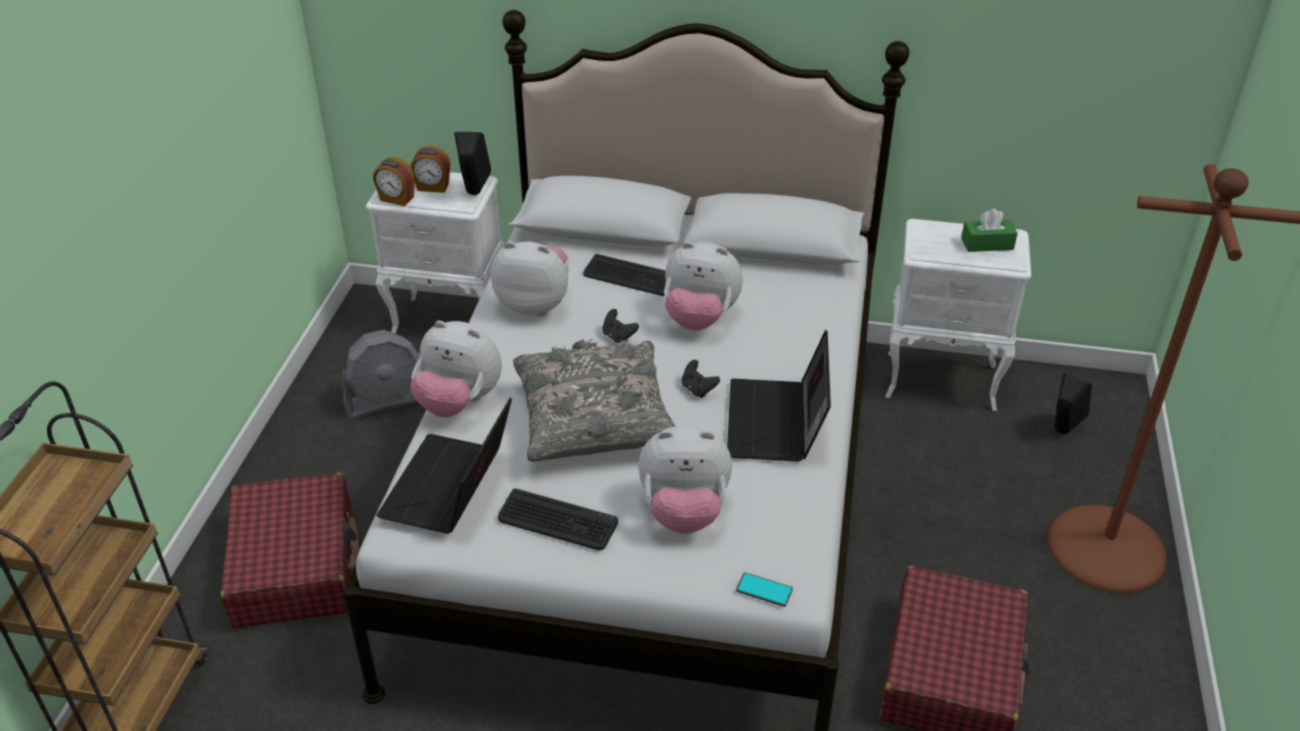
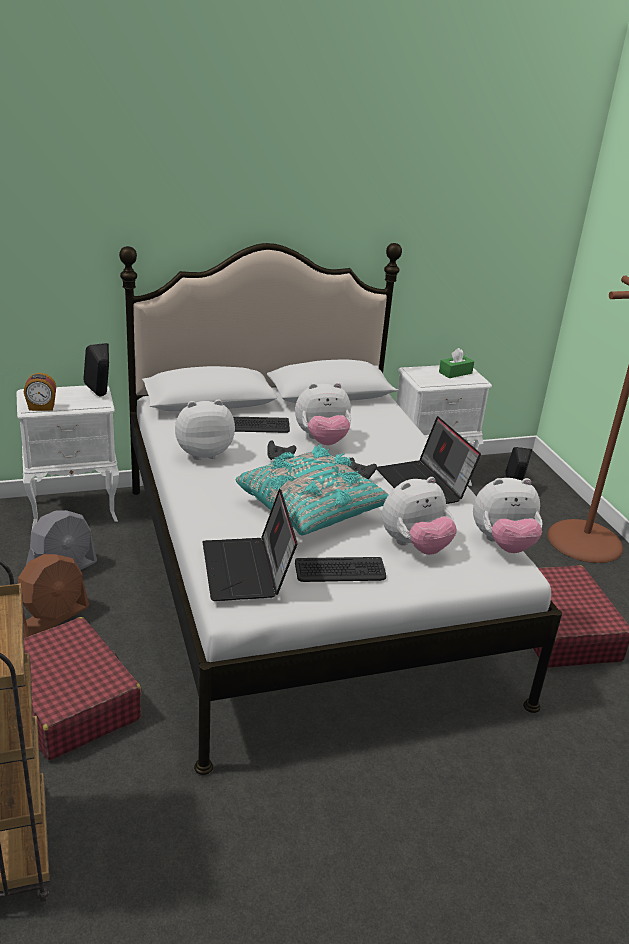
camera: 30 degrees left, 10 degrees down
(341, 458) = (52, 618): none -> brown fan
(433, 187) = (64, 396): alarm clock -> none
(459, 402) = (202, 520): plush toy -> plush toy (503, 544)
(594, 423) = (310, 510): grey pillow -> turquoise pillow
(764, 590) = (503, 575): phone -> none

